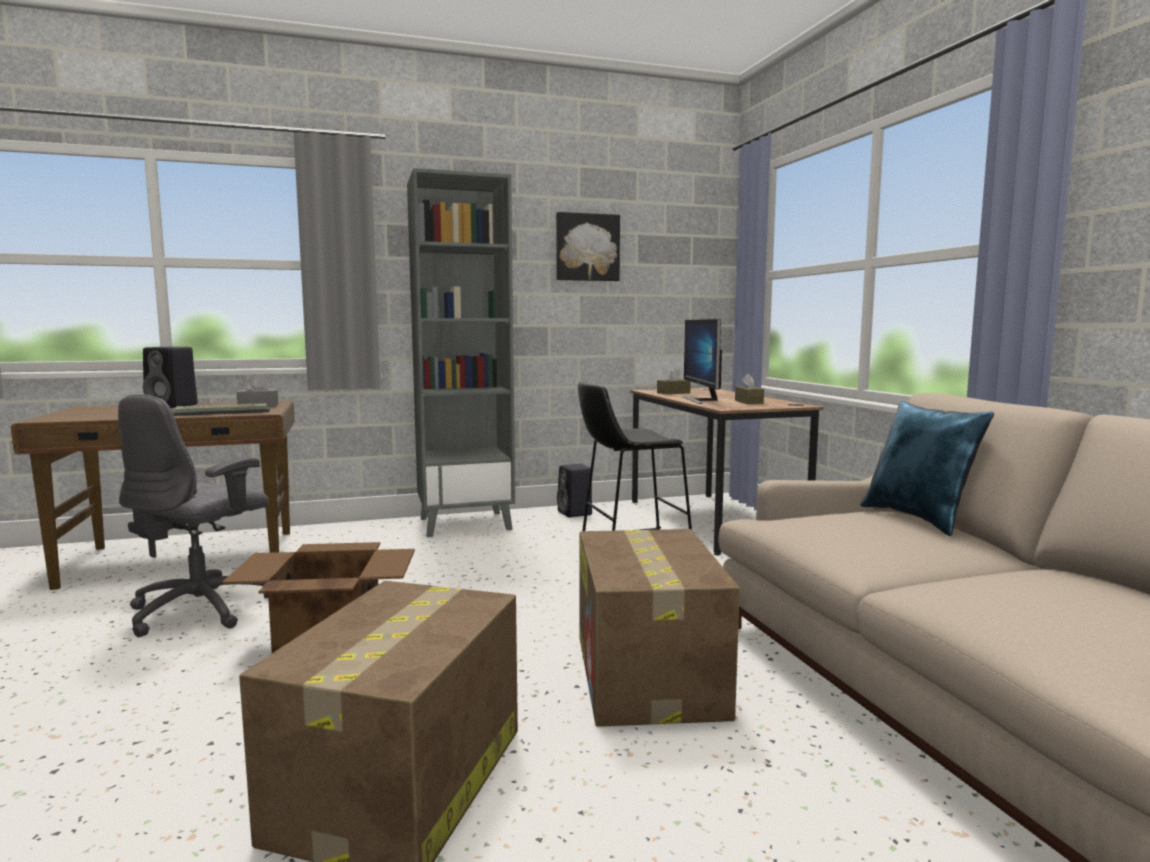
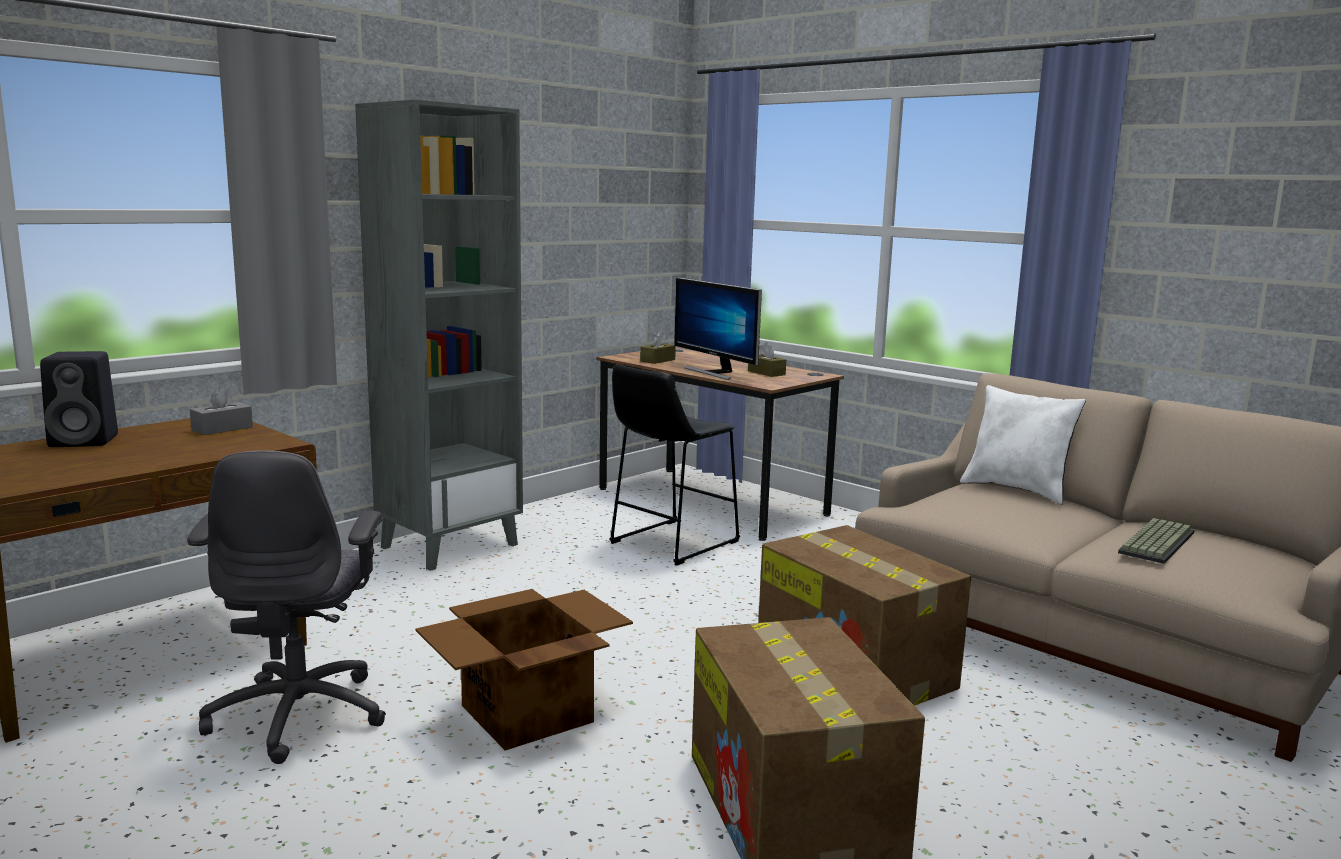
camera: 30 degrees left, 5 degrees up
(223, 412) = (216, 447): keyboard -> keyboard (1155, 542)
(575, 513) = (558, 512): black speaker -> none
(587, 247) = (550, 185): picture -> none
(919, 519) = (1017, 490): blue pillow -> white pillow

